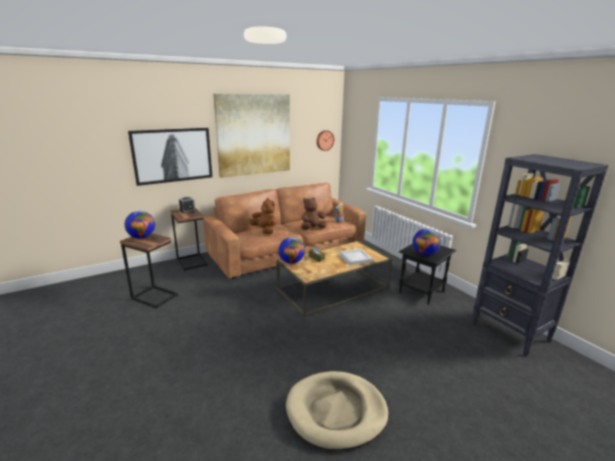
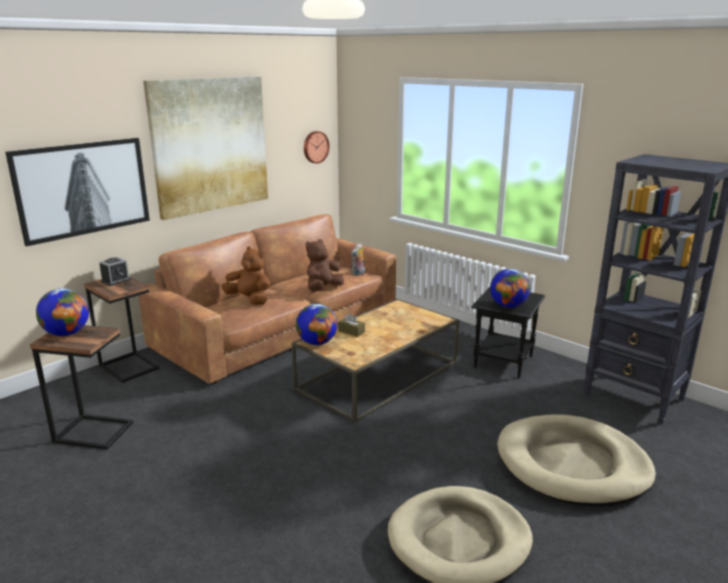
camera: 15 degrees left, 0 degrees up
(354, 258) = (407, 324): white tray -> none
(441, 374) = (572, 465): none -> beige dog bed

